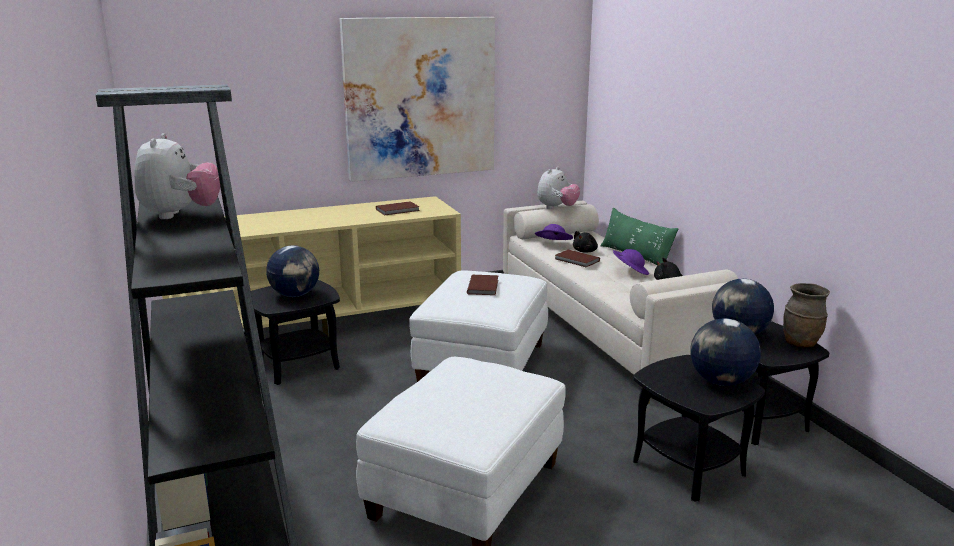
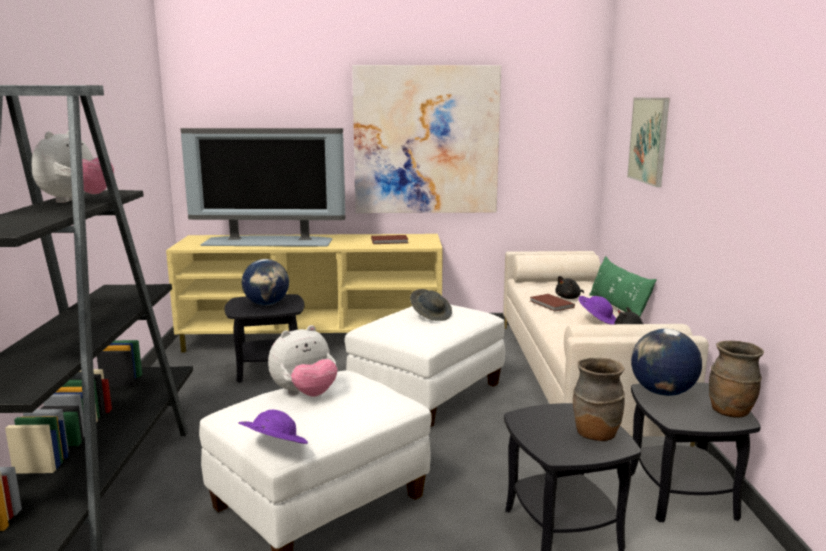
camera: 20 degrees right, 5 degrees down
(265, 223) = (269, 241): none -> television
(484, 286) = (431, 315): brown book -> grey hat
(553, 244) = (541, 288): purple hat -> purple hat (273, 448)
(557, 208) = (557, 255): plush toy -> plush toy (305, 394)
(659, 96) = (649, 140): none -> picture
(720, 381) = (595, 434): globe -> brown vase

